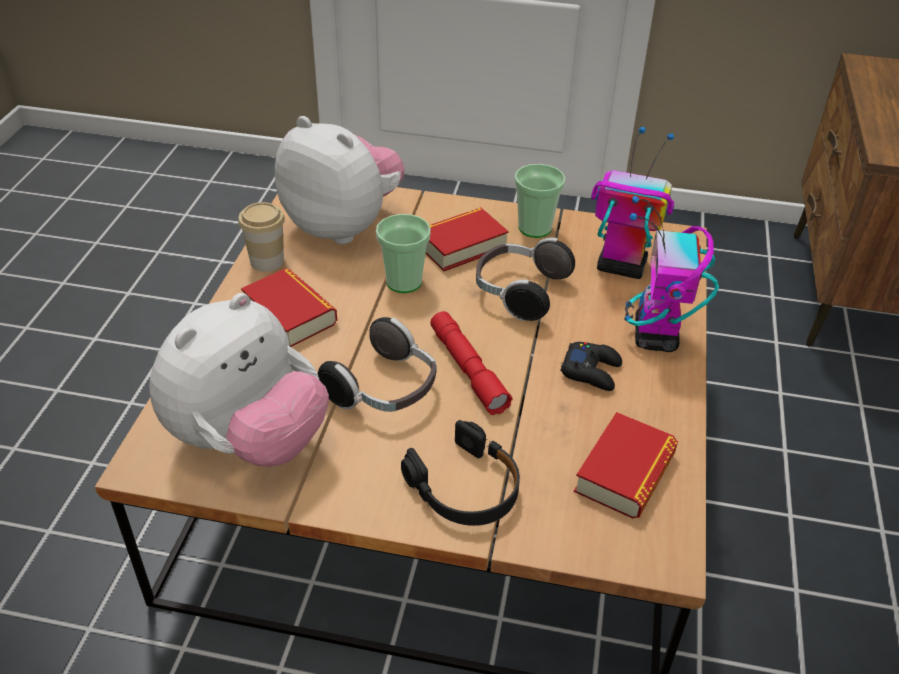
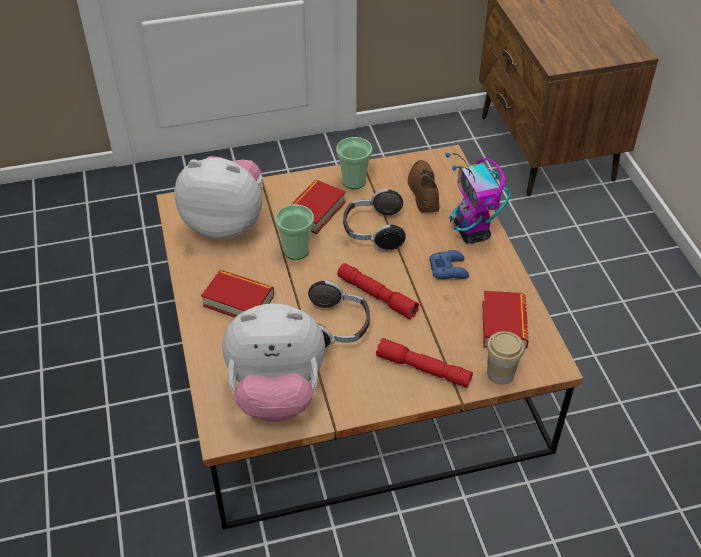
camera: 25 degrees left, 5 degrees up
(248, 440) = (276, 393): plush toy -> plush toy turned 75 degrees clockwise
(267, 261) = (193, 268): cup -> cup (500, 373)
(465, 487) = (423, 369): black headphones -> red flashlight
(591, 371) = (449, 269): black game controller -> blue game controller
(620, 267) = (423, 191): toy robot -> brown shoe

